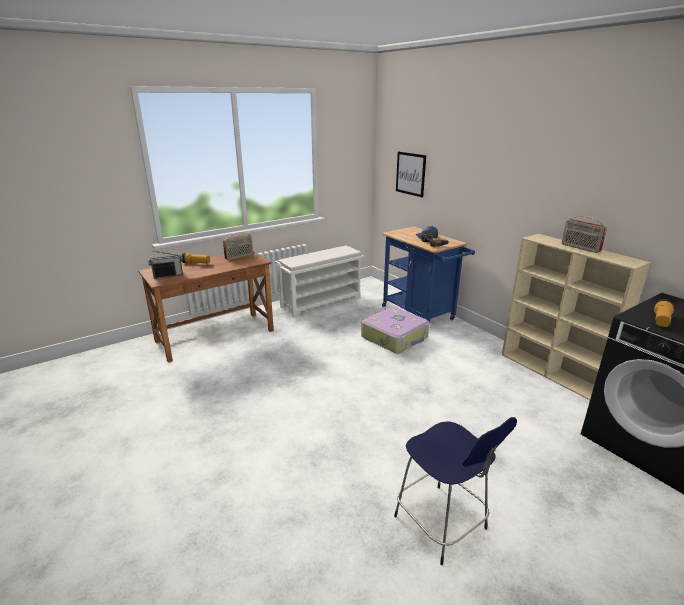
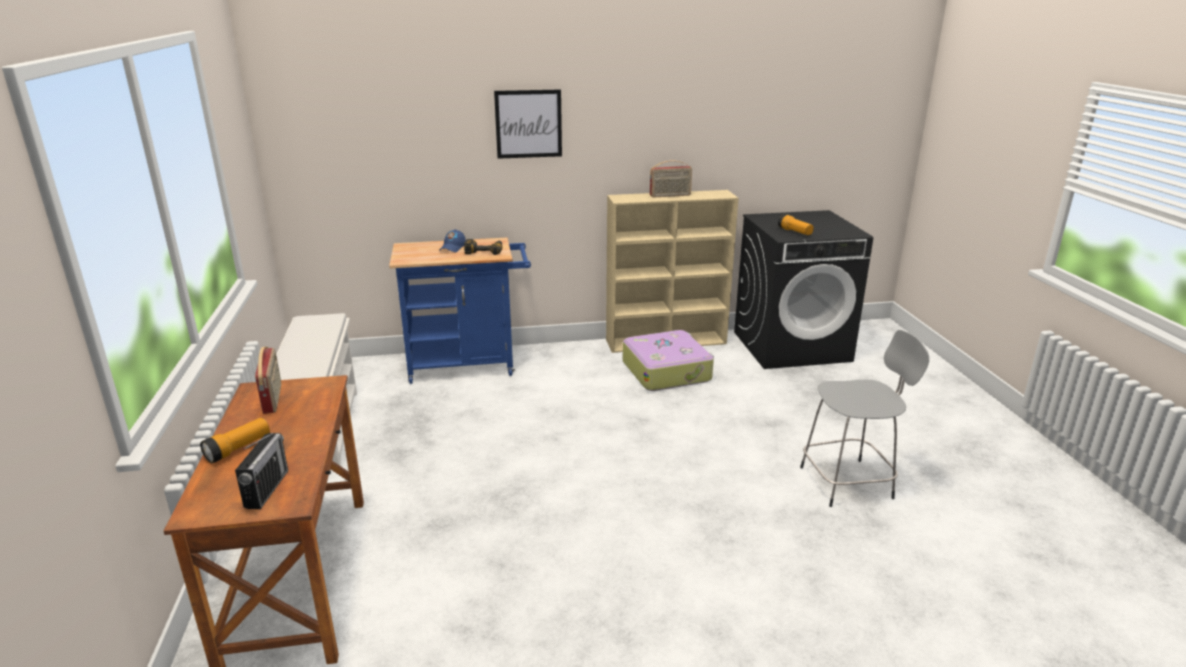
camera: 65 degrees left, 0 degrees up
(395, 337) = (506, 401): suitcase -> suitcase (667, 371)
(410, 174) = (361, 162): picture -> picture (528, 124)
(442, 525) = (849, 482): blue stool -> grey stool

